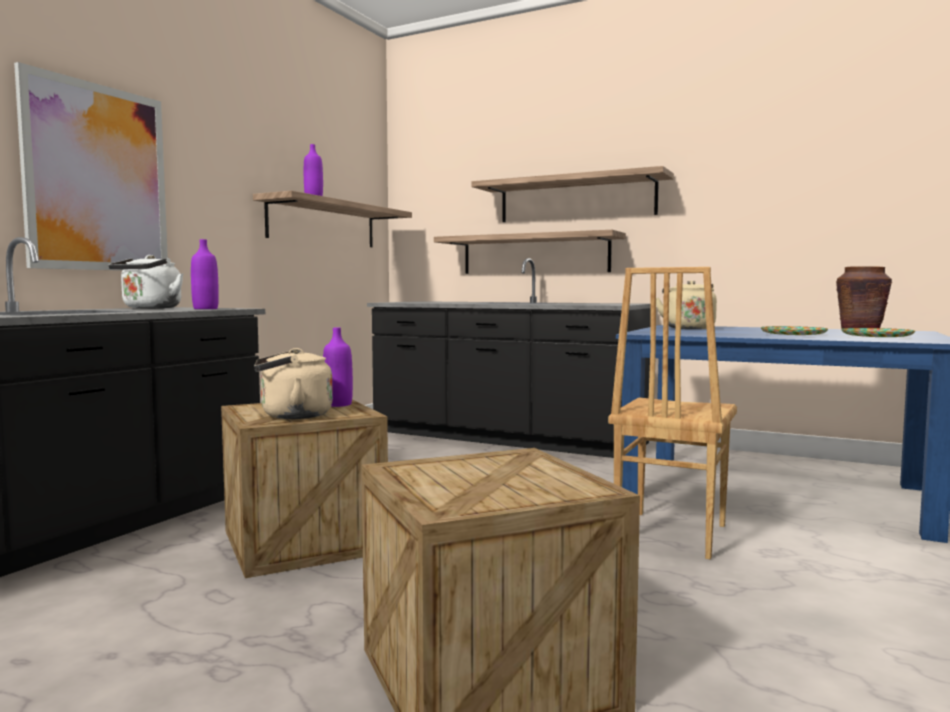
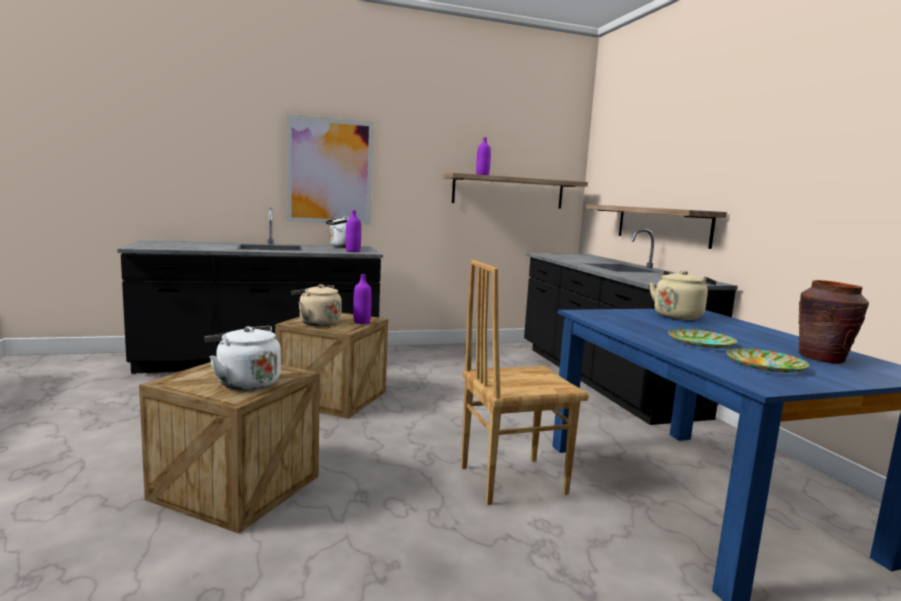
camera: 45 degrees right, 5 degrees up
(526, 477) = (245, 383): none -> white kettle
(576, 199) = (695, 176): shelf -> none

